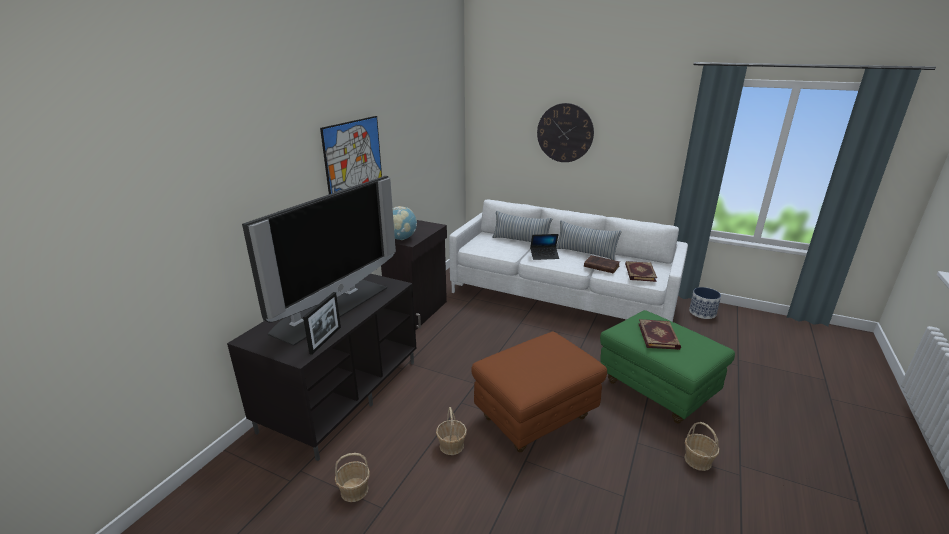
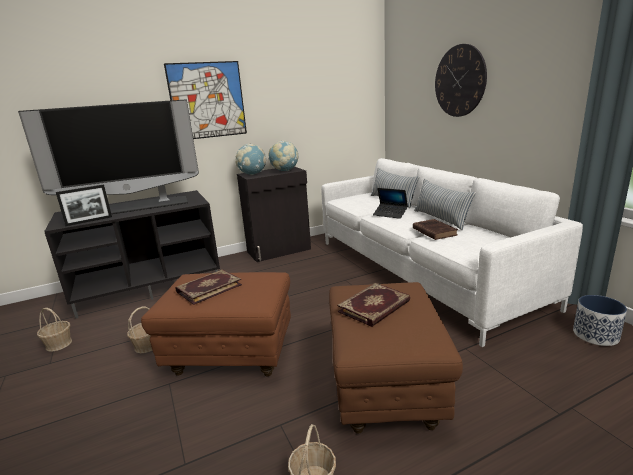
camera: 40 degrees right, 5 degrees down
(425, 228) = (284, 171): none -> globe
(639, 273) = (469, 245): book -> book (208, 288)
(657, 391) = (386, 389): green ottoman -> brown ottoman

